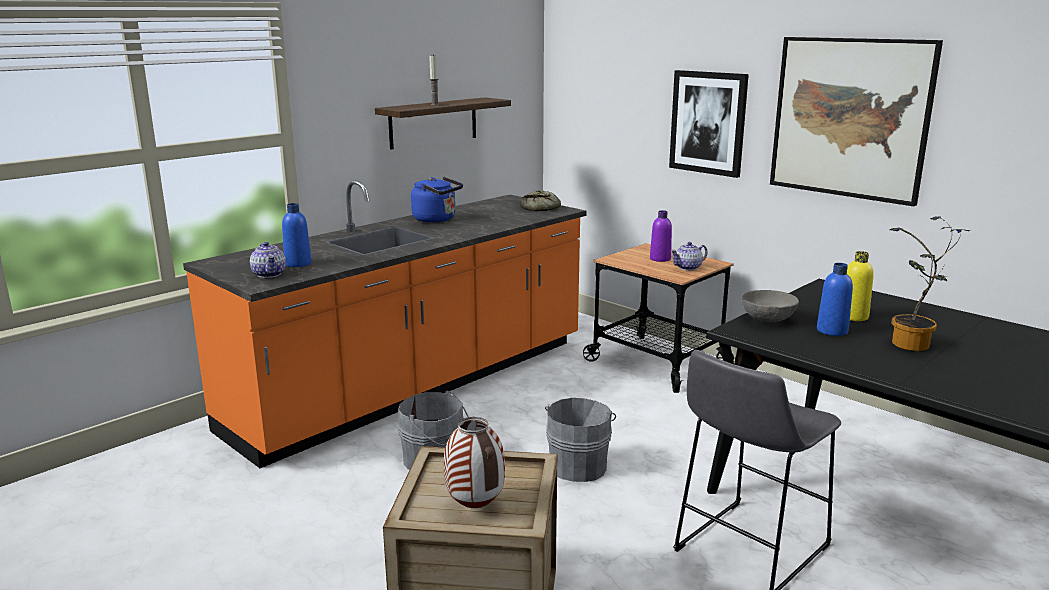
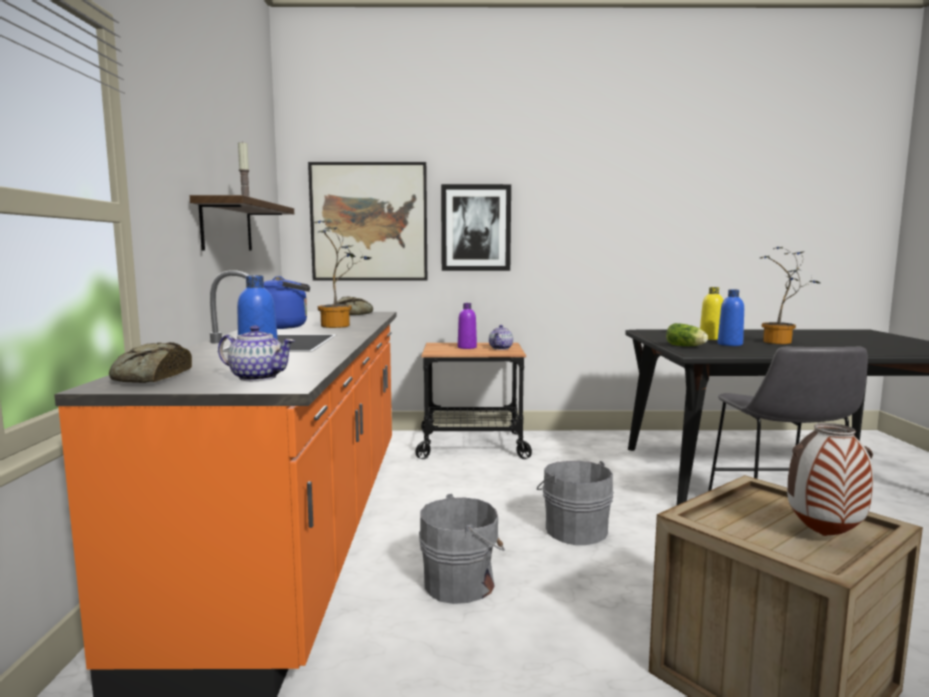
camera: 45 degrees left, 10 degrees down
(237, 260) = (150, 377): none -> bread
(472, 226) = (340, 326): none -> potted plant
(768, 320) = (686, 346): grey bowl -> lettuce
(850, 118) = (599, 213): picture -> picture (369, 222)

